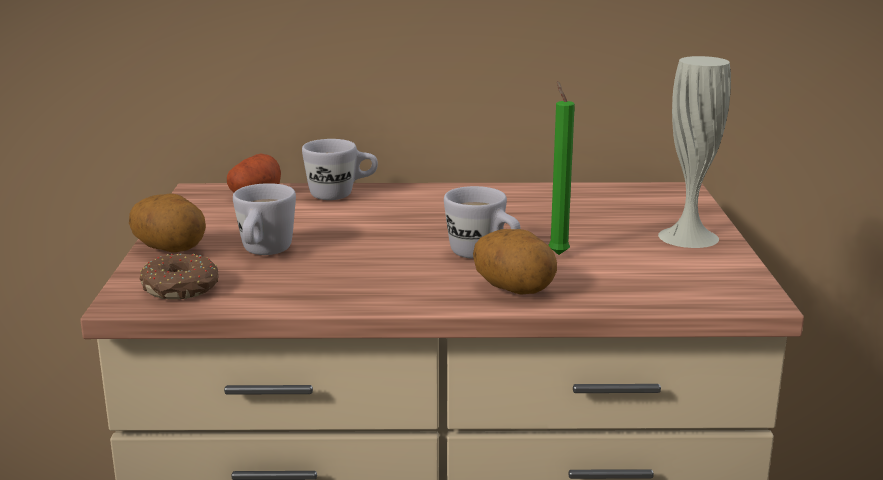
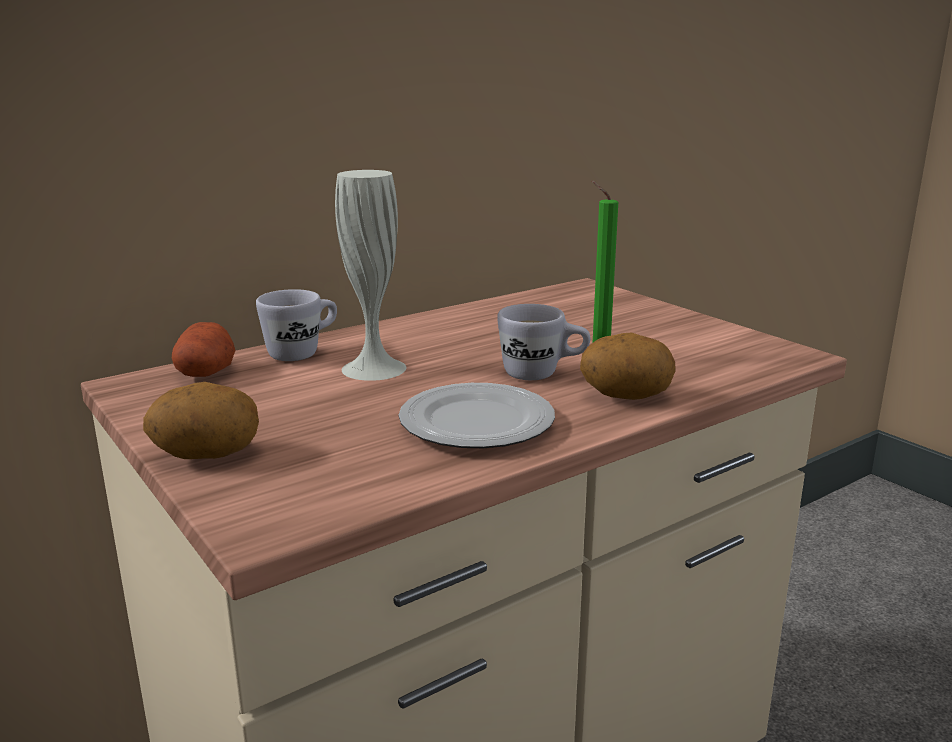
camera: 35 degrees left, 0 degrees up
(181, 289) = (304, 495): donut -> none
(263, 253) = (327, 429): white mug -> none
(364, 276) = (475, 423): none -> plate
(688, 237) = (663, 320): white vase -> white vase (374, 368)

